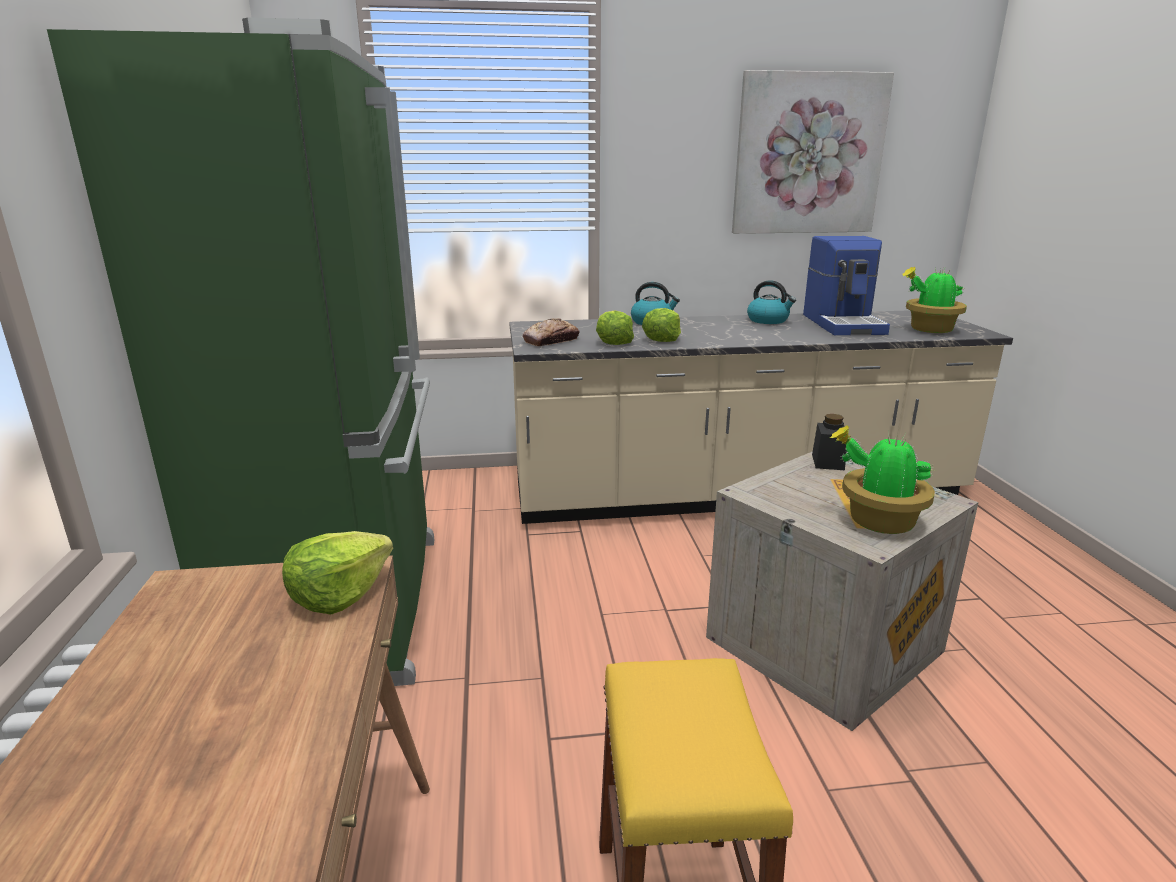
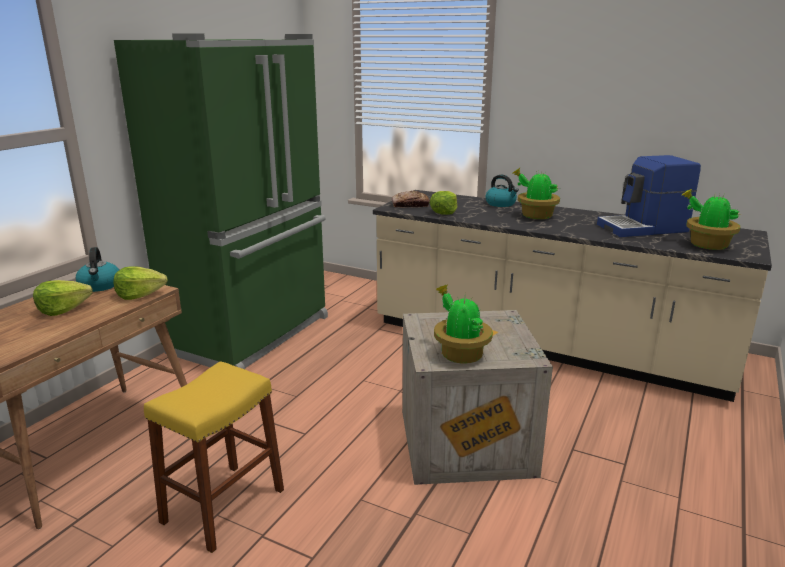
camera: 35 degrees right, 0 degrees up
(662, 339) = (479, 215): lettuce -> lettuce (63, 309)
(719, 329) = (535, 216): none -> potted plant
(768, 320) = (589, 216): kettle -> kettle (100, 286)
(808, 155) = (659, 85): picture -> none
(828, 462) = (502, 318): black jar -> none
(844, 324) = (643, 228): coffee machine -> coffee machine turned 45 degrees clockwise

